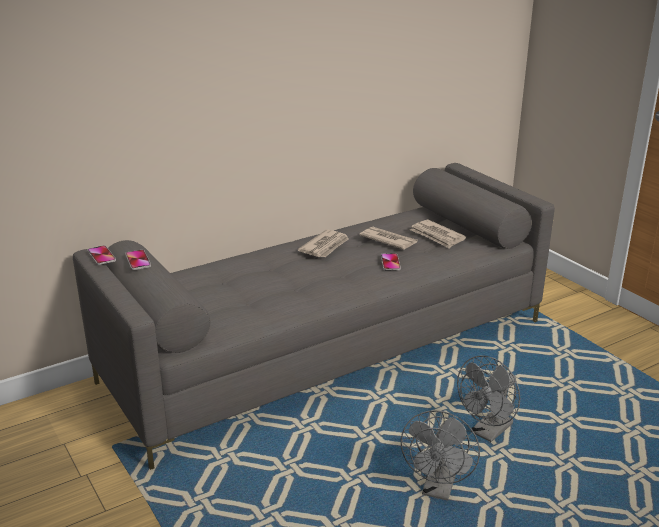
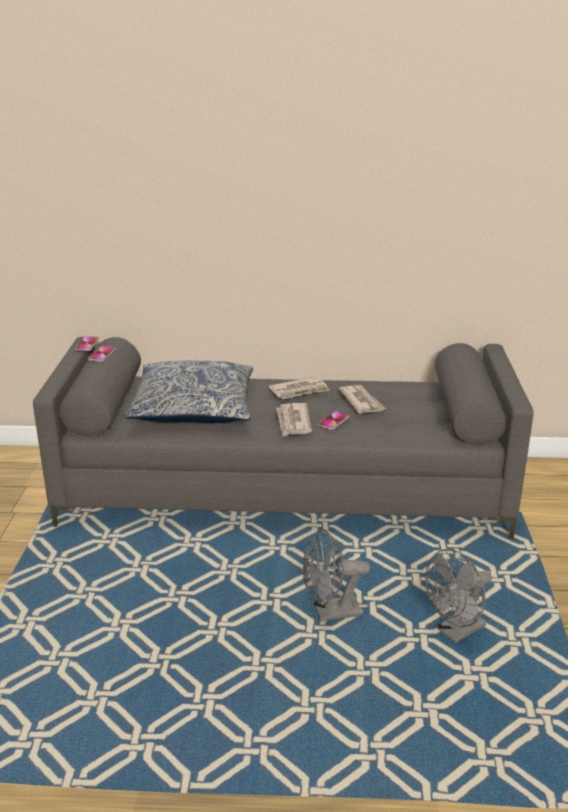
camera: 35 degrees right, 0 degrees up
(252, 289) = (193, 407): none -> pillow
(437, 236) = (412, 411): newspaper -> newspaper (293, 422)
(438, 489) = (228, 636): grey fan -> grey fan (456, 632)

